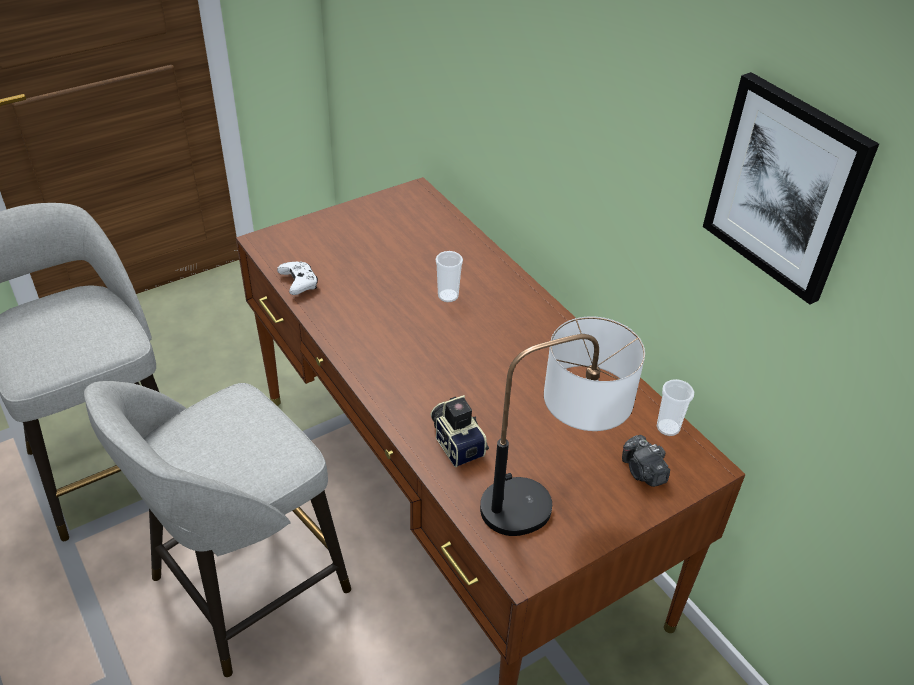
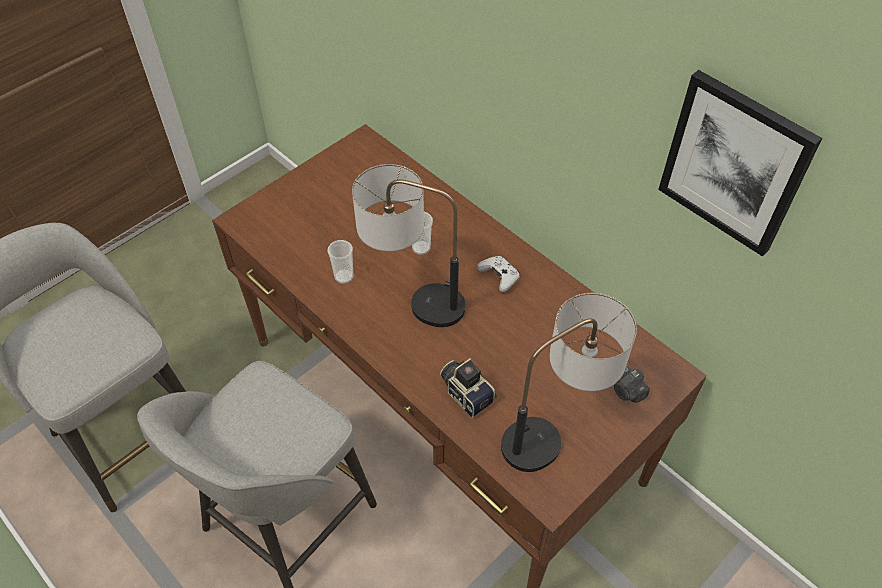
camera: 10 degrees left, 10 degrees up
(299, 283) = (285, 259): white game controller -> white game controller (499, 277)
(424, 342) = (413, 299): none -> table lamp
(668, 427) = (636, 344): cup -> cup (344, 276)

